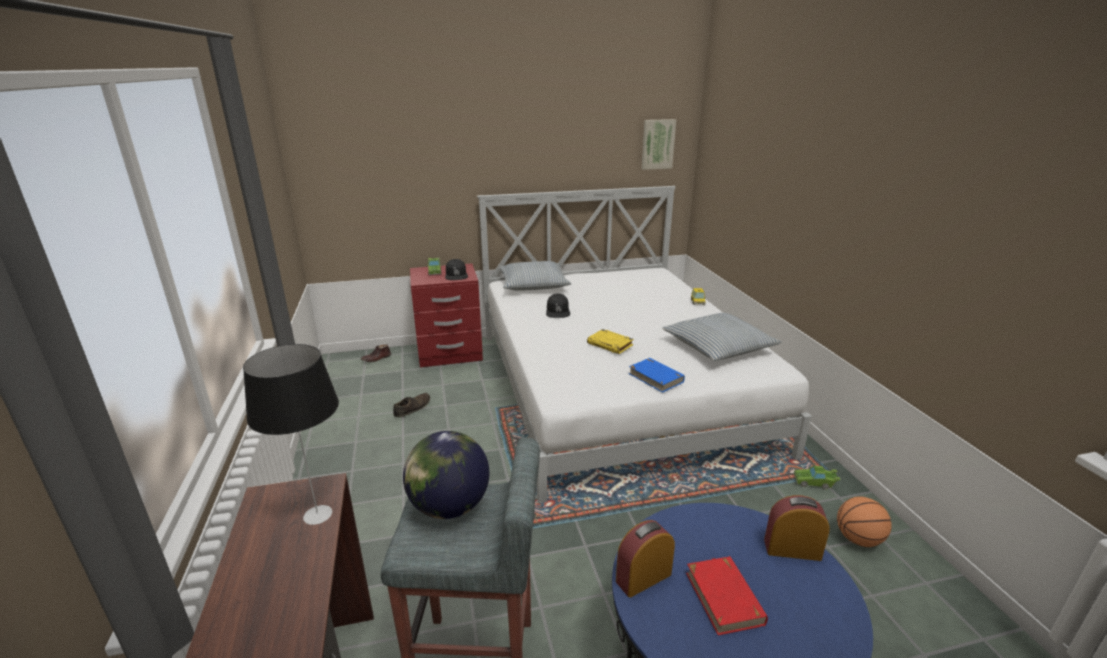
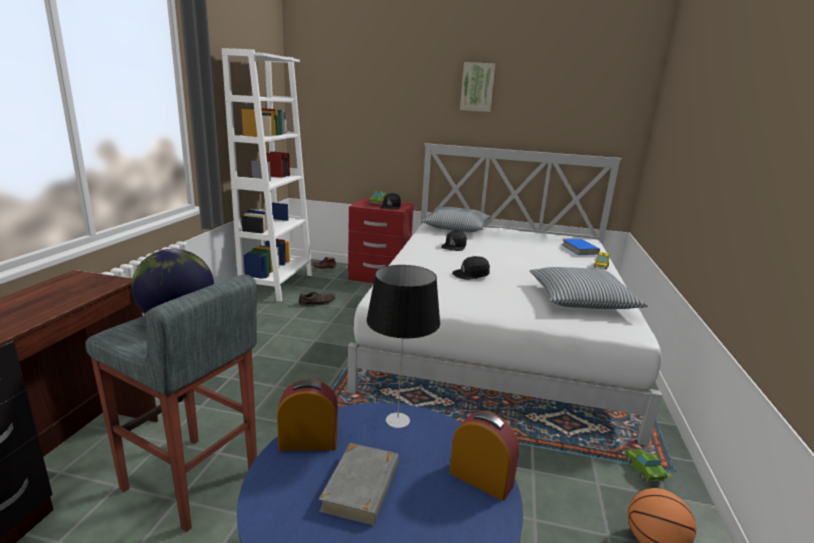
camera: 25 degrees right, 5 degrees down
(317, 515) = (84, 293): table lamp -> table lamp (397, 420)
(343, 398) = (277, 284): none -> white bookcase
(610, 344) = (471, 274): yellow book -> black cap
(655, 377) = (485, 305): blue book -> blue book (579, 249)
(657, 144) = (607, 114): picture -> picture (477, 87)
(724, 597) = (362, 486): red book -> grey book
(814, 483) = (644, 472): green toy car -> green toy car turned 45 degrees clockwise

